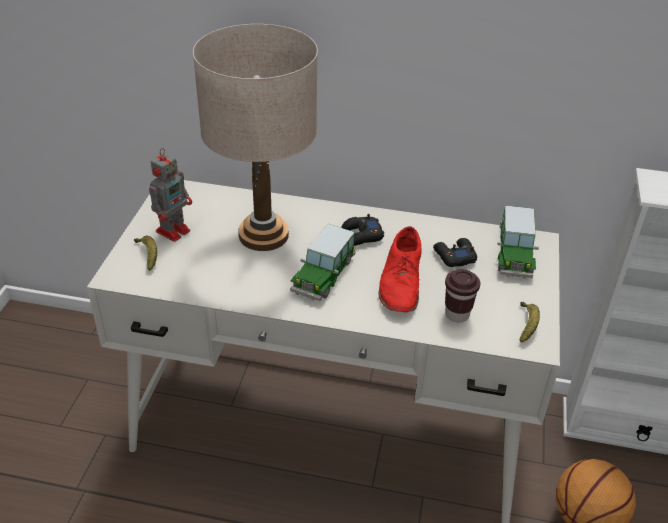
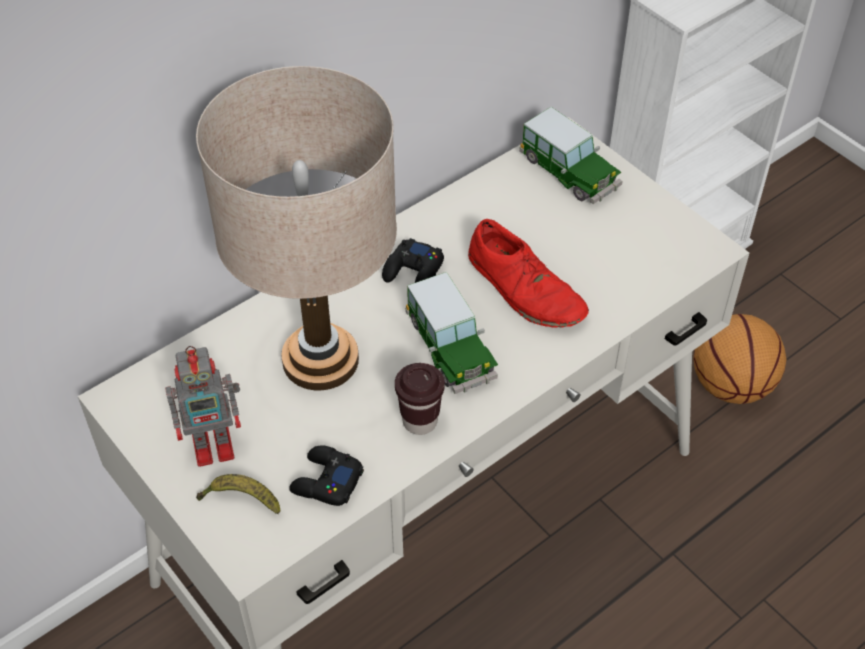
camera: 50 degrees left, 10 degrees up
(174, 230) = (215, 444): toy robot -> toy robot turned 90 degrees clockwise
(454, 256) = (525, 219): black game controller -> black game controller (326, 481)
(457, 314) = (615, 278): brown cup -> brown cup (420, 421)
(527, 325) = (677, 236): banana -> none

